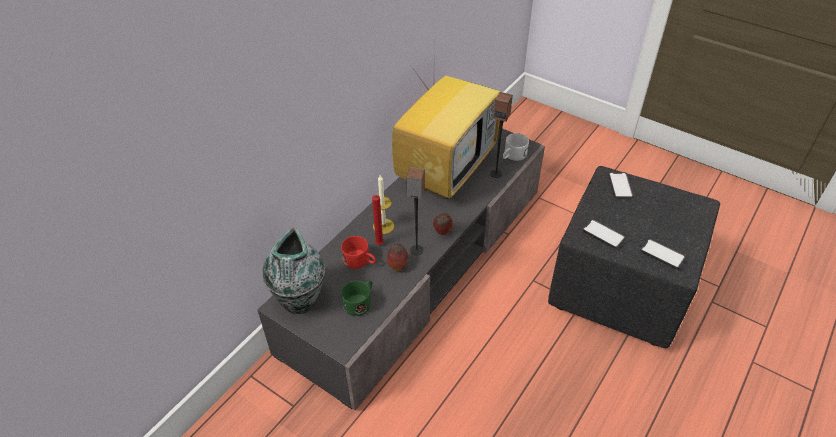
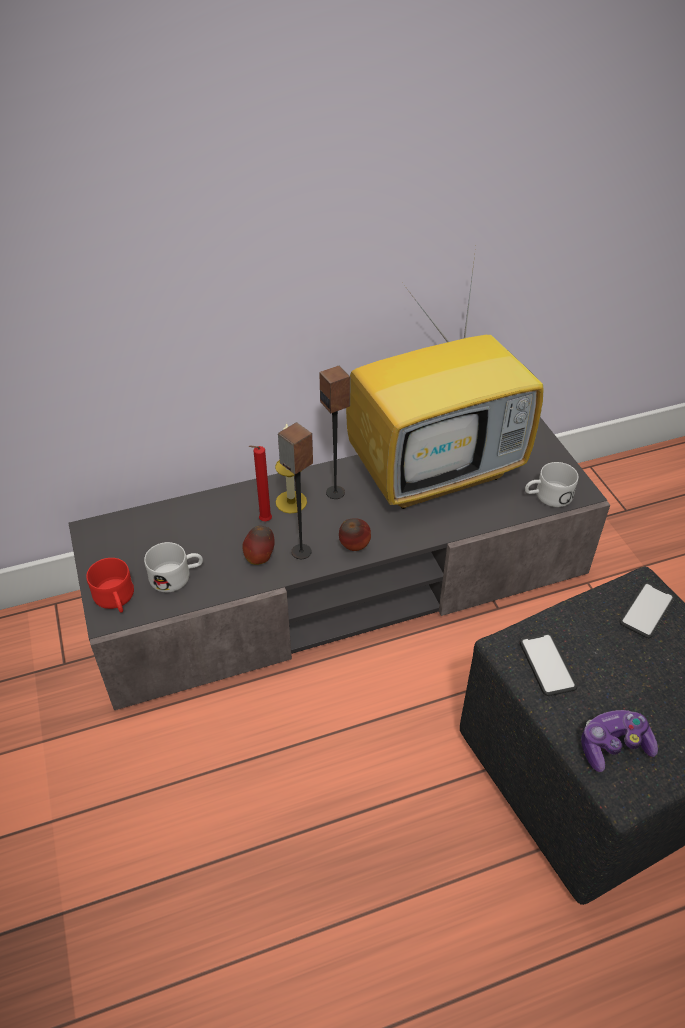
camera: 35 degrees right, 0 degrees up
(300, 301) = (117, 537): vase -> none
(360, 261) = (224, 529): red mug -> red mug (116, 600)
(360, 302) = (177, 576): green mug -> white mug
(496, 173) = (500, 508): speaker -> speaker (335, 492)
(662, 254) = (613, 746): phone -> game controller

